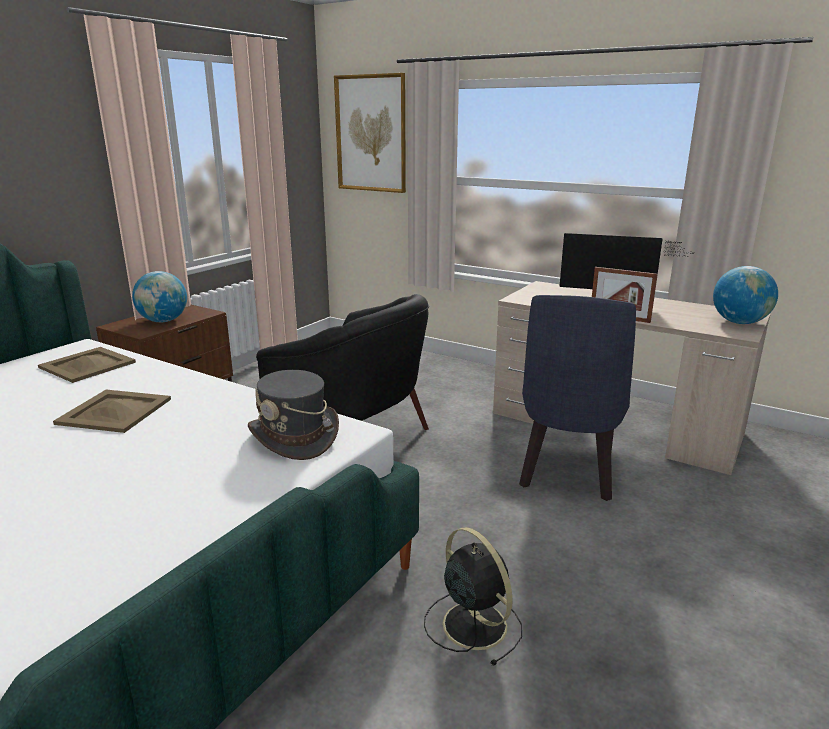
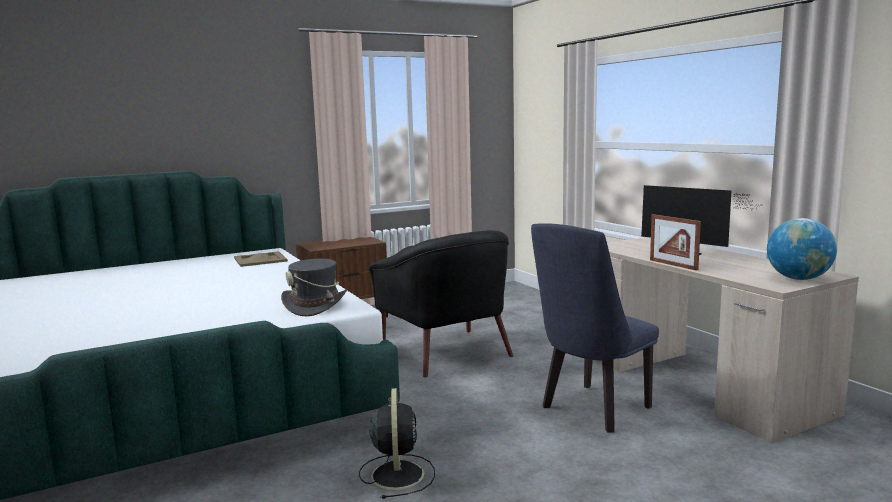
camera: 30 degrees right, 10 degrees down
(114, 411) = (241, 281): beige tray -> none
(163, 321) = (338, 243): globe -> none
(371, 134) = (545, 107): picture -> none

